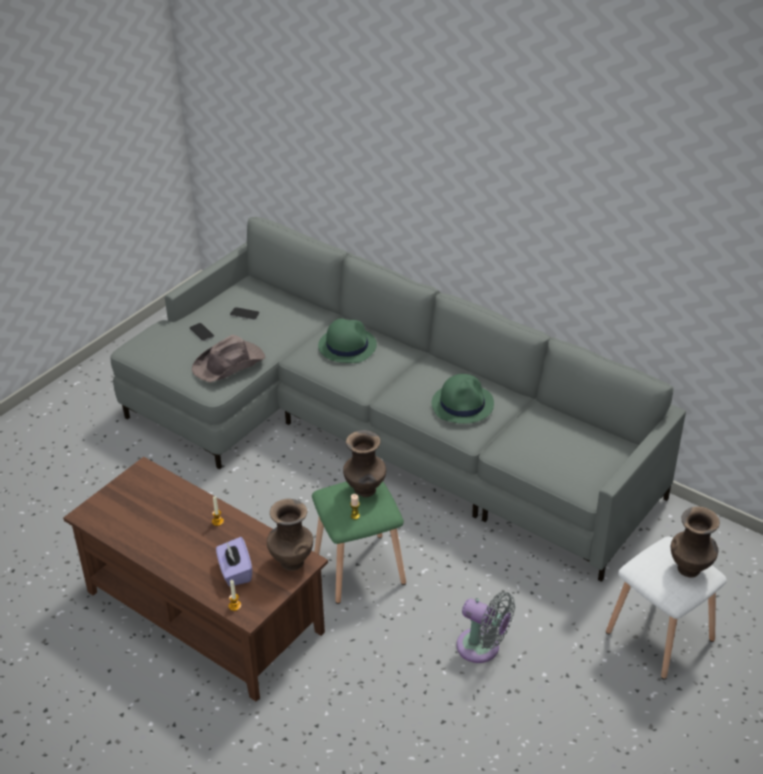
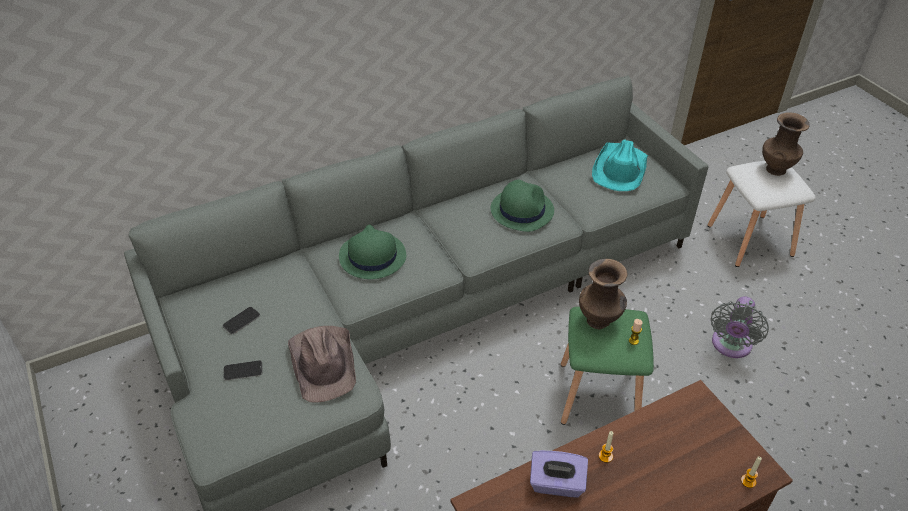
camera: 65 degrees left, 5 degrees up
(235, 572) = (694, 464): purple tissue box -> purple tissue box (556, 484)
(291, 561) = (694, 410): brown vase -> none
(482, 648) = (730, 346): grey fan -> grey fan turned 150 degrees clockwise
(576, 450) = (620, 169): none -> turquoise hat

